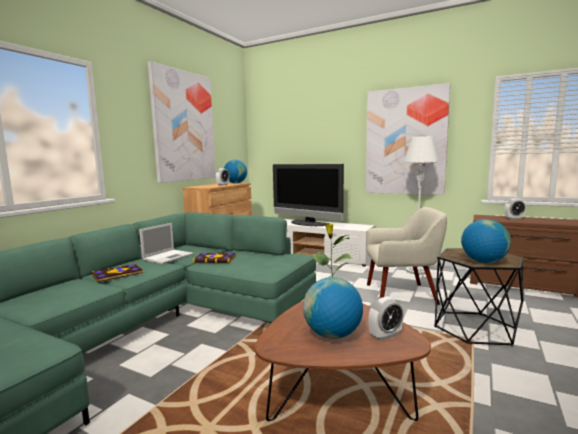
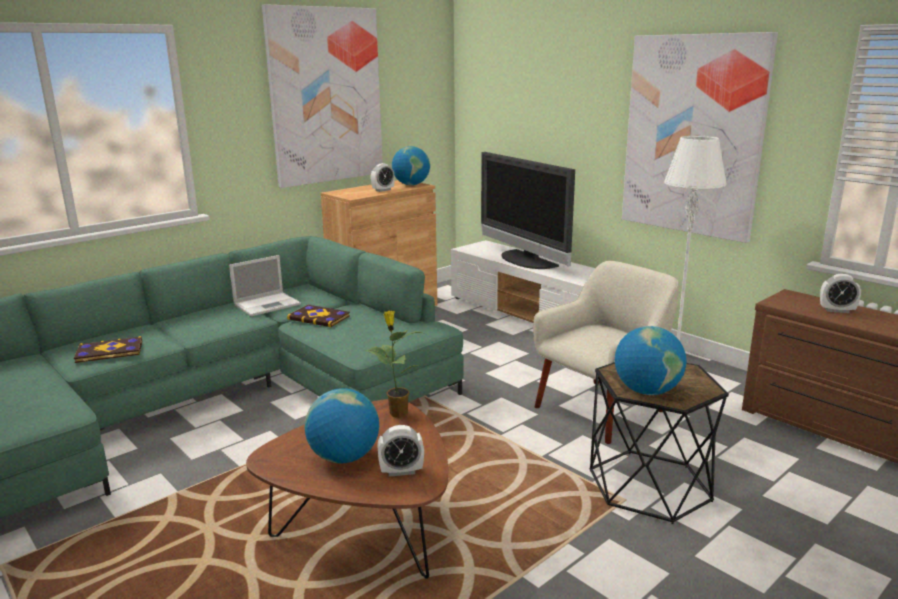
camera: 20 degrees right, 10 degrees up
(117, 274) = (189, 326): book -> book (109, 352)
(402, 294) = (601, 409): beige armchair -> beige armchair turned 60 degrees counterclockwise

